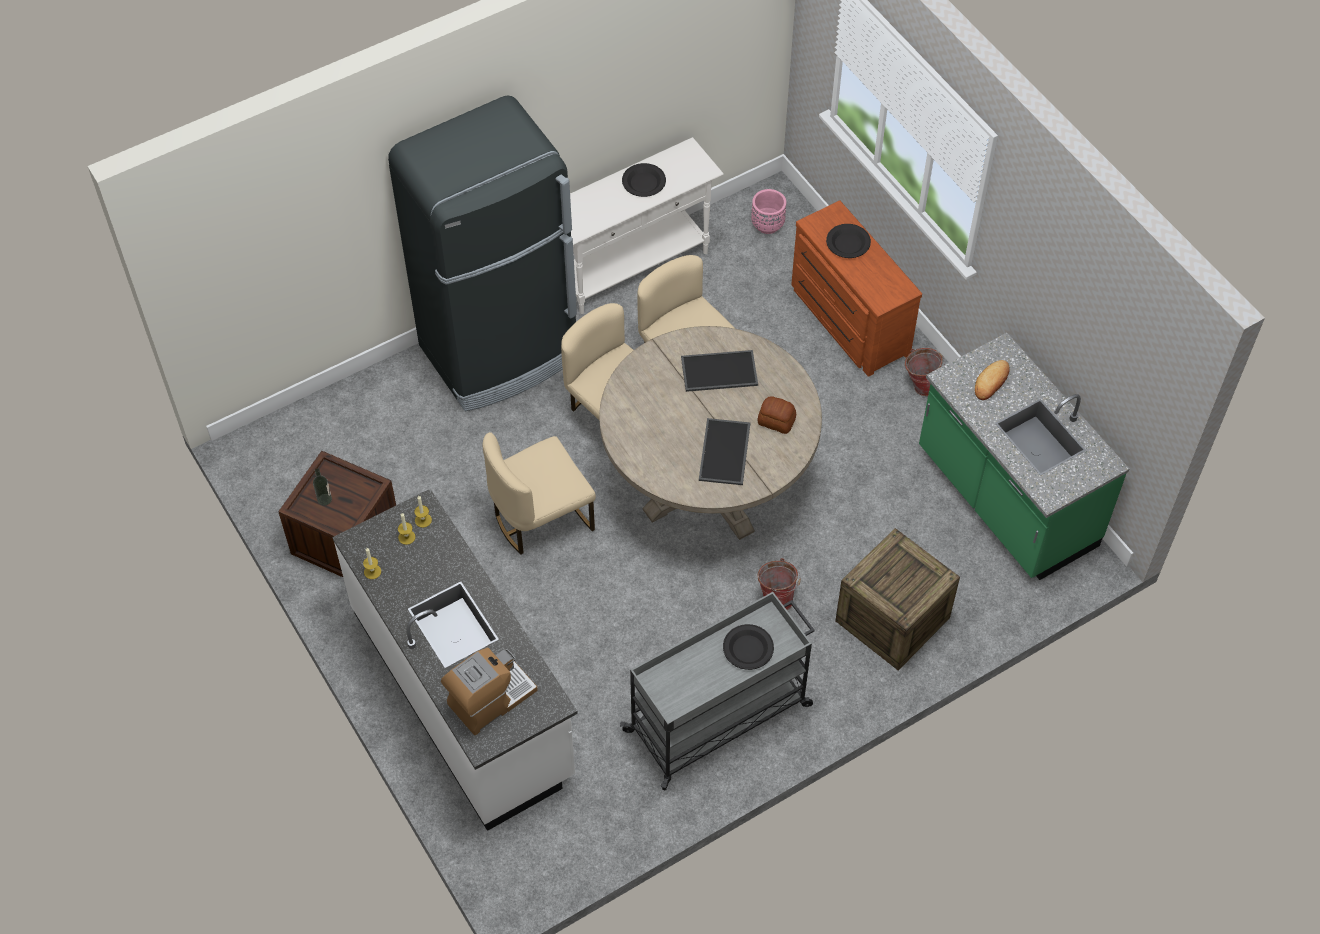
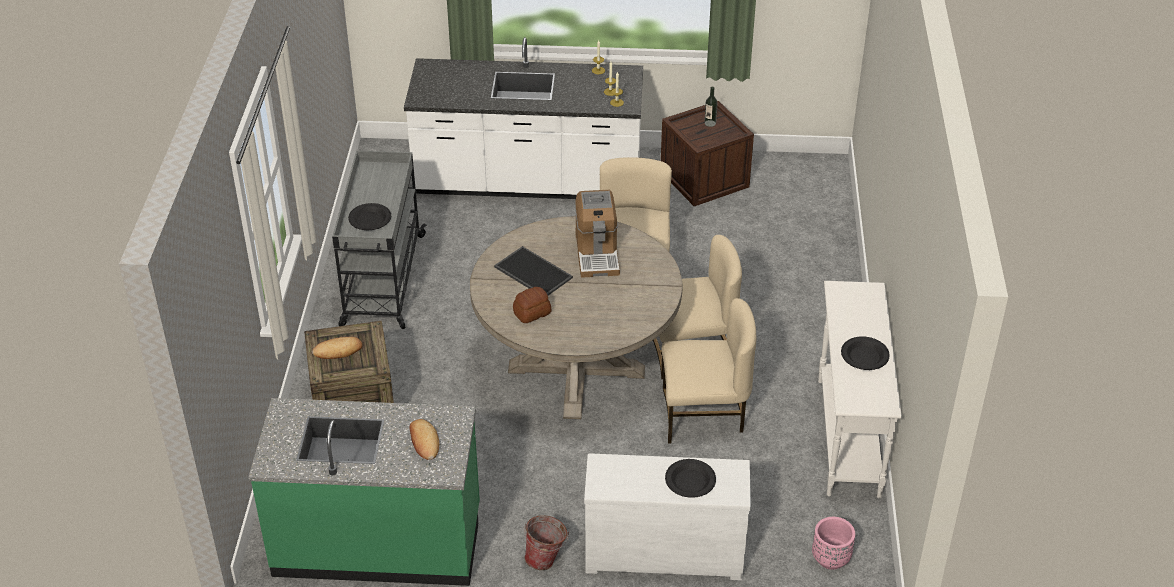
camera: 125 degrees right, 15 degrees down
(490, 698) = (453, 79): coffee machine -> coffee machine (597, 253)
(501, 352) = (814, 318): black fridge -> none
(718, 372) = (611, 305): tray -> none
(777, 597) = (440, 356): bucket -> none
(847, 320) = (664, 550): brown dresser -> white dresser
(905, 585) = (338, 351): none -> bread

